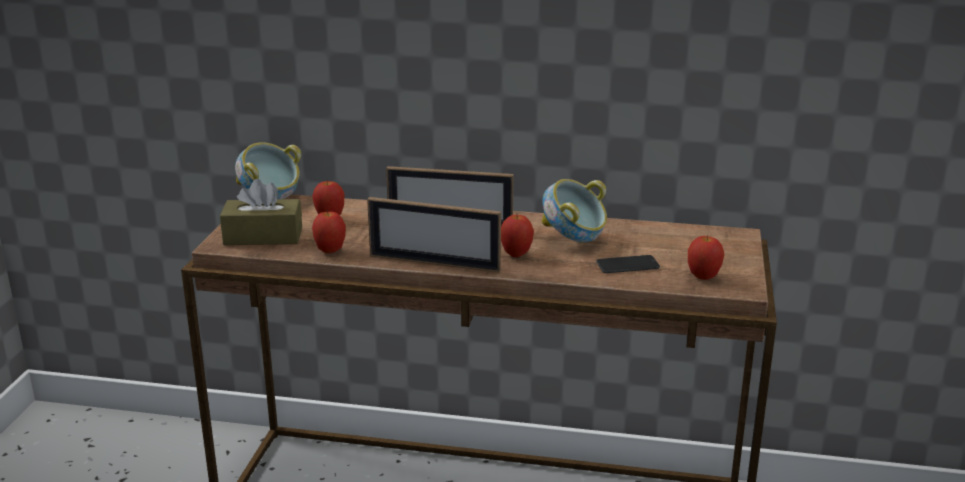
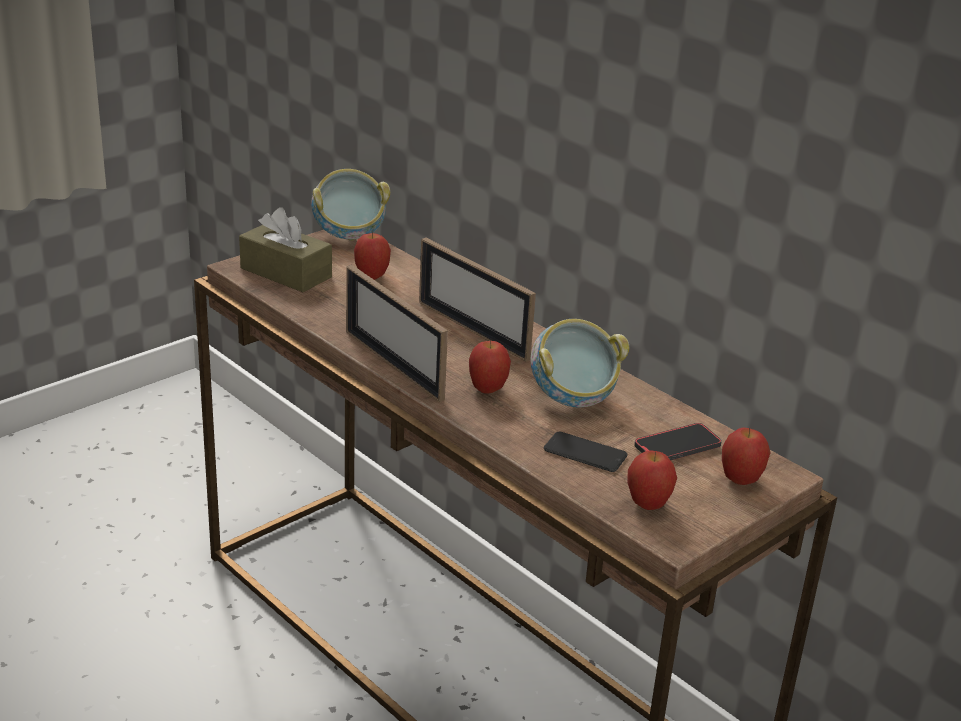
camera: 35 degrees right, 5 degrees up
(330, 251) = (319, 312): apple -> apple (740, 481)
(668, 242) = (677, 447): none -> phone

